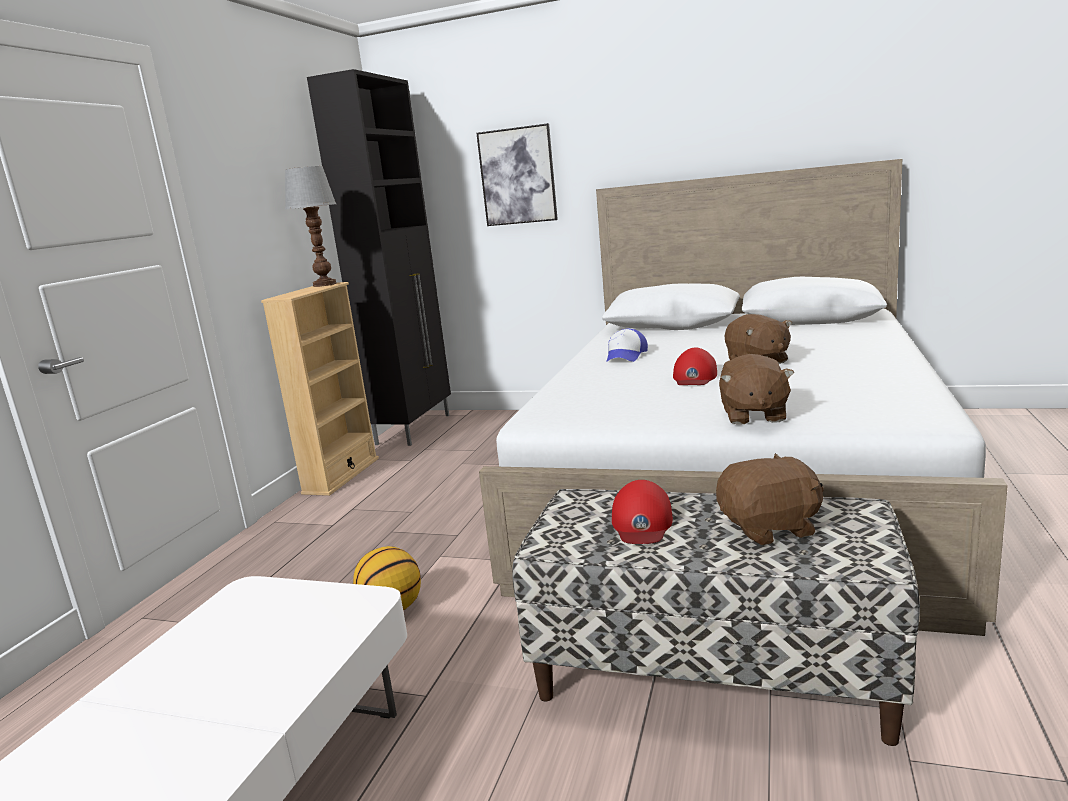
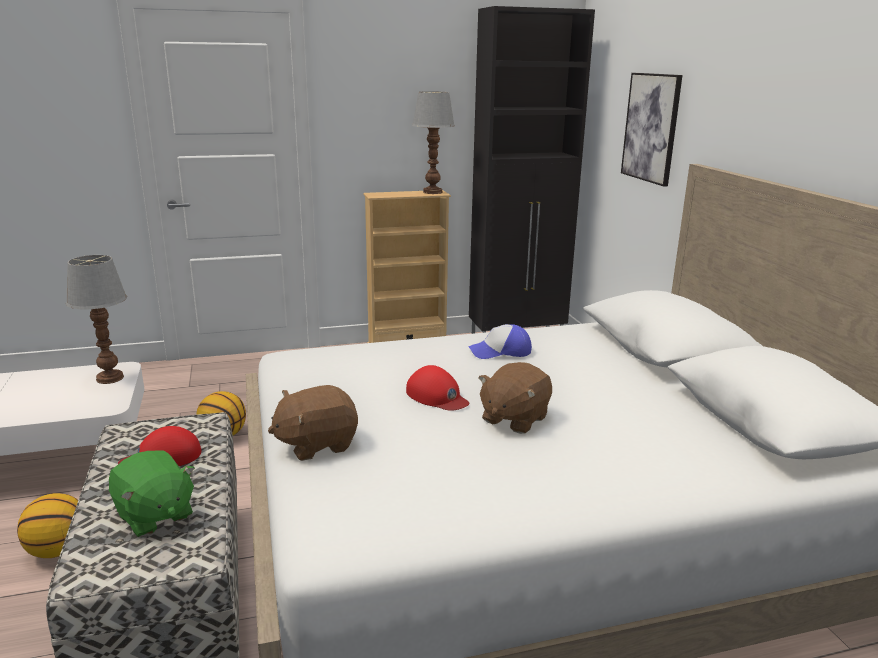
camera: 55 degrees right, 5 degrees up
(267, 599) = (111, 378): none -> table lamp
(543, 768) = (58, 550): none -> basketball
(694, 377) = (437, 396): red cap -> red cap turned 120 degrees counterclockwise
(770, 528) = (154, 515): brown plush toy -> green plush toy

